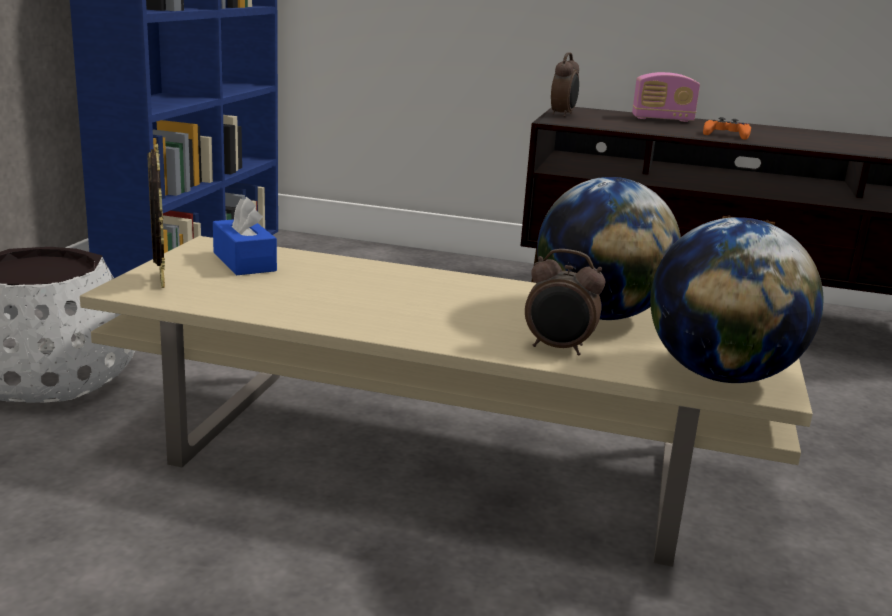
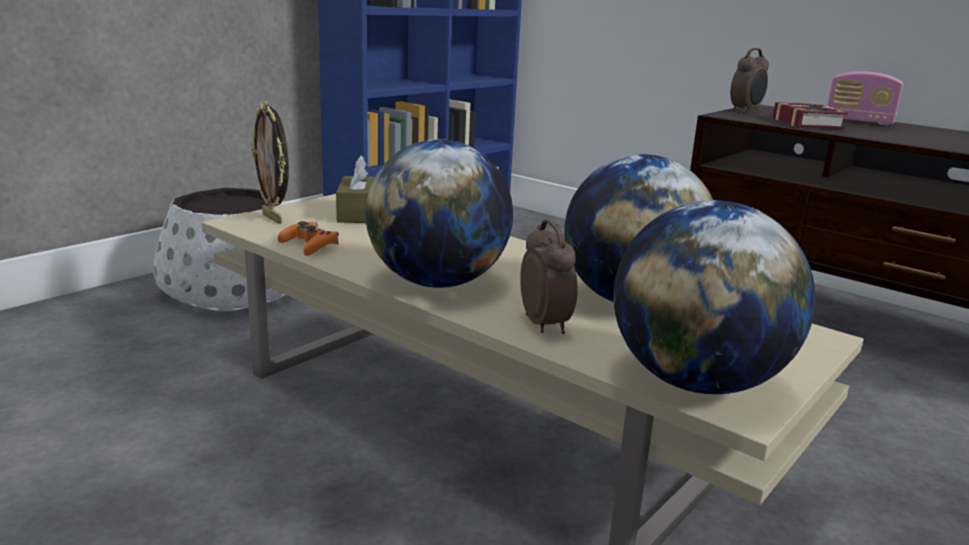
camera: 25 degrees right, 0 degrees up
(159, 280) = (273, 218): picture frame -> picture frame turned 135 degrees clockwise
(244, 262) = (358, 213): blue tissue box -> brown tissue box
(420, 325) = (438, 282): none -> globe
(558, 348) = (545, 324): alarm clock -> alarm clock turned 150 degrees counterclockwise
(628, 124) = (807, 123): none -> book
(726, 135) = (914, 138): orange game controller -> orange game controller (309, 245)

